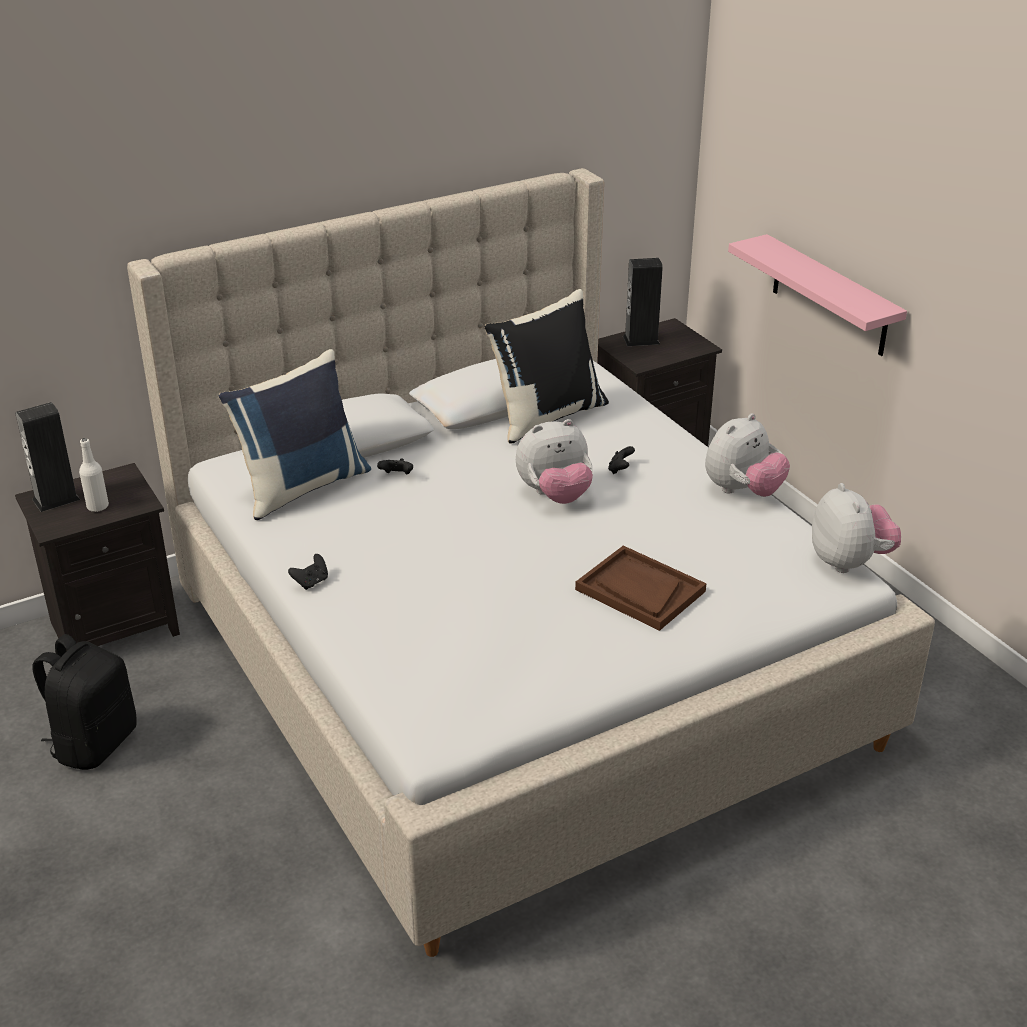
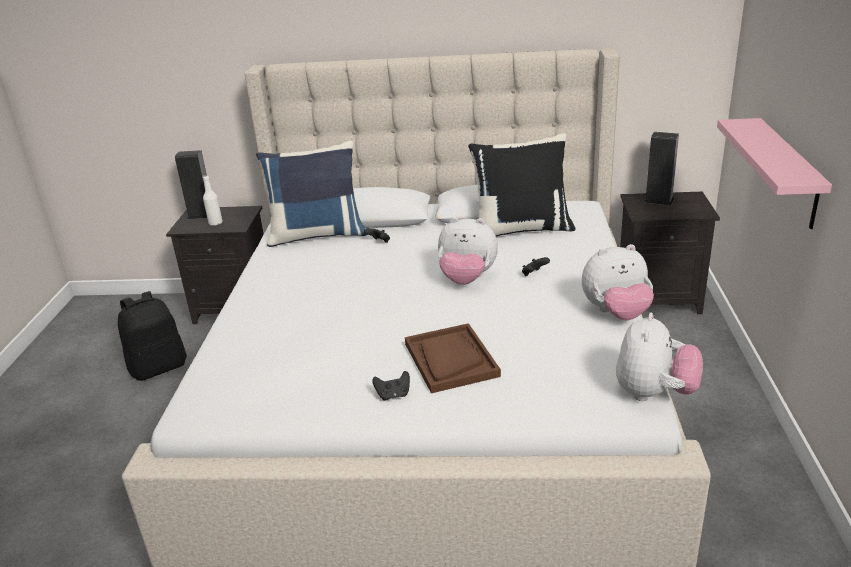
camera: 35 degrees right, 5 degrees down
(311, 582) = (251, 289): black game controller -> black game controller (393, 395)

